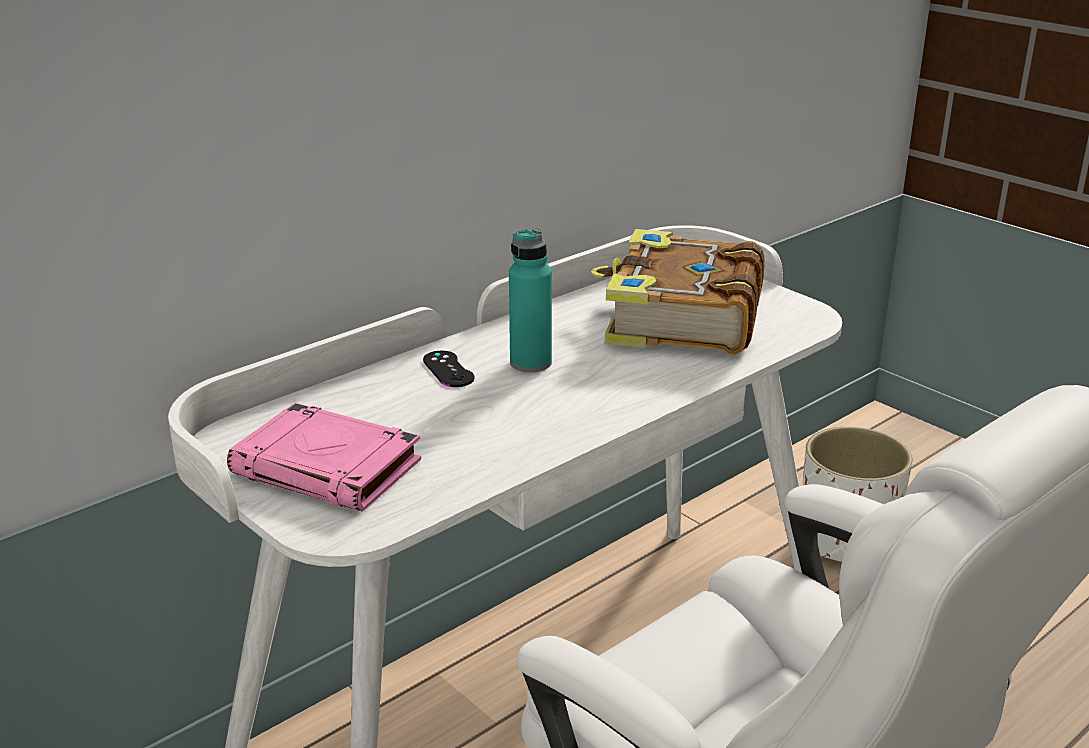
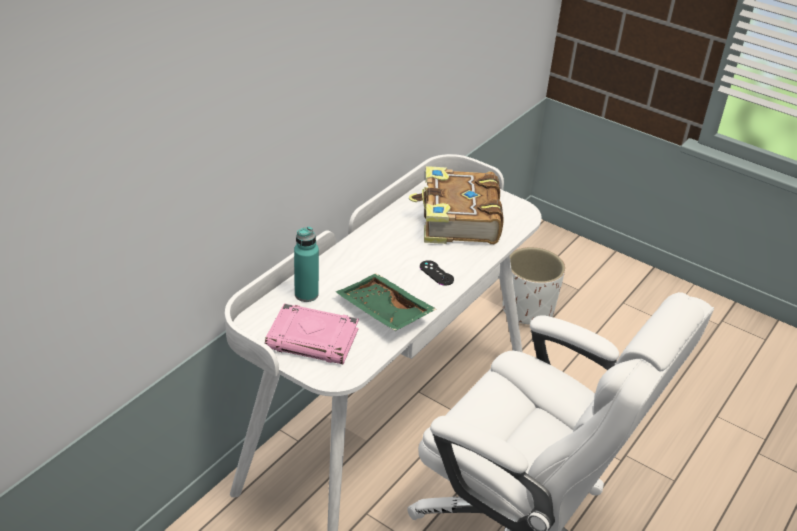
camera: 15 degrees left, 10 degrees up
(448, 369) = (347, 267): black game controller -> black game controller (436, 273)
(481, 438) = (383, 312): none -> green tray
(530, 363) = (389, 259): turquoise bottle -> turquoise bottle (306, 294)

